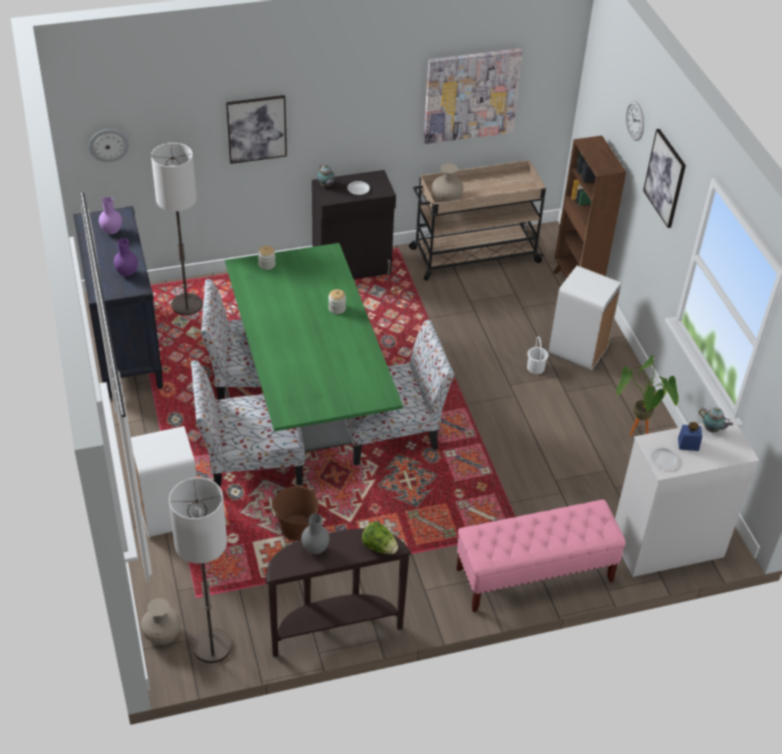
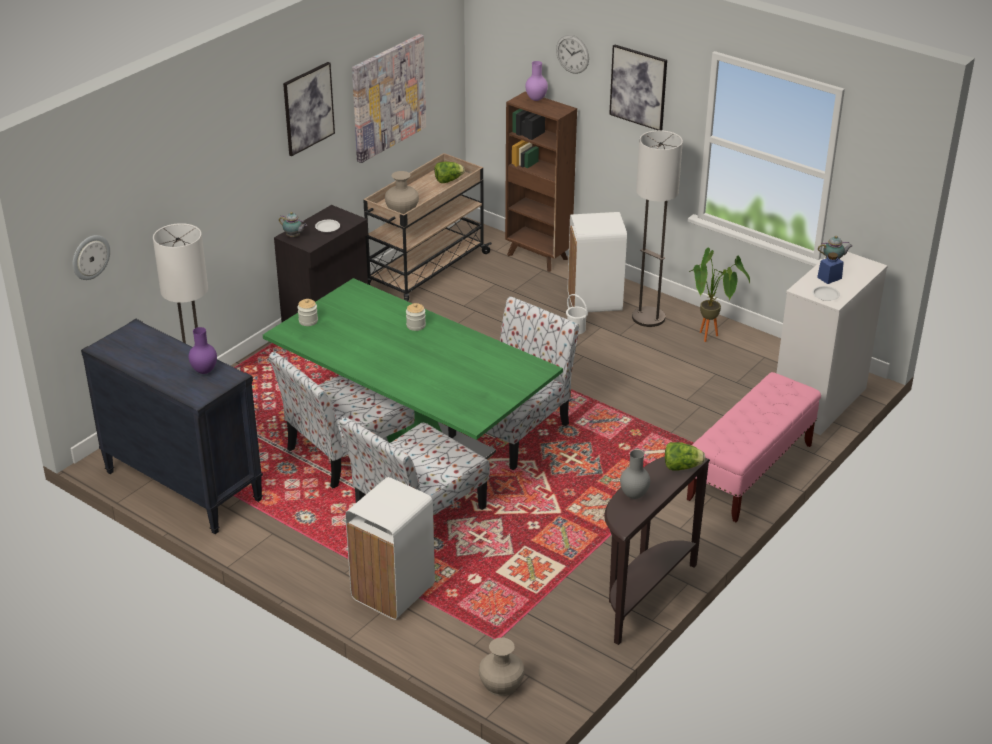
camera: 35 degrees left, 10 degrees down
(112, 231) = (142, 346): purple vase -> purple vase (536, 99)
(211, 646) = (556, 668): floor lamp -> floor lamp (648, 318)
(256, 128) = (220, 192): picture -> picture (308, 108)
(296, 529) = (521, 542): brown bucket -> none
(513, 187) = (448, 180): none -> lettuce

